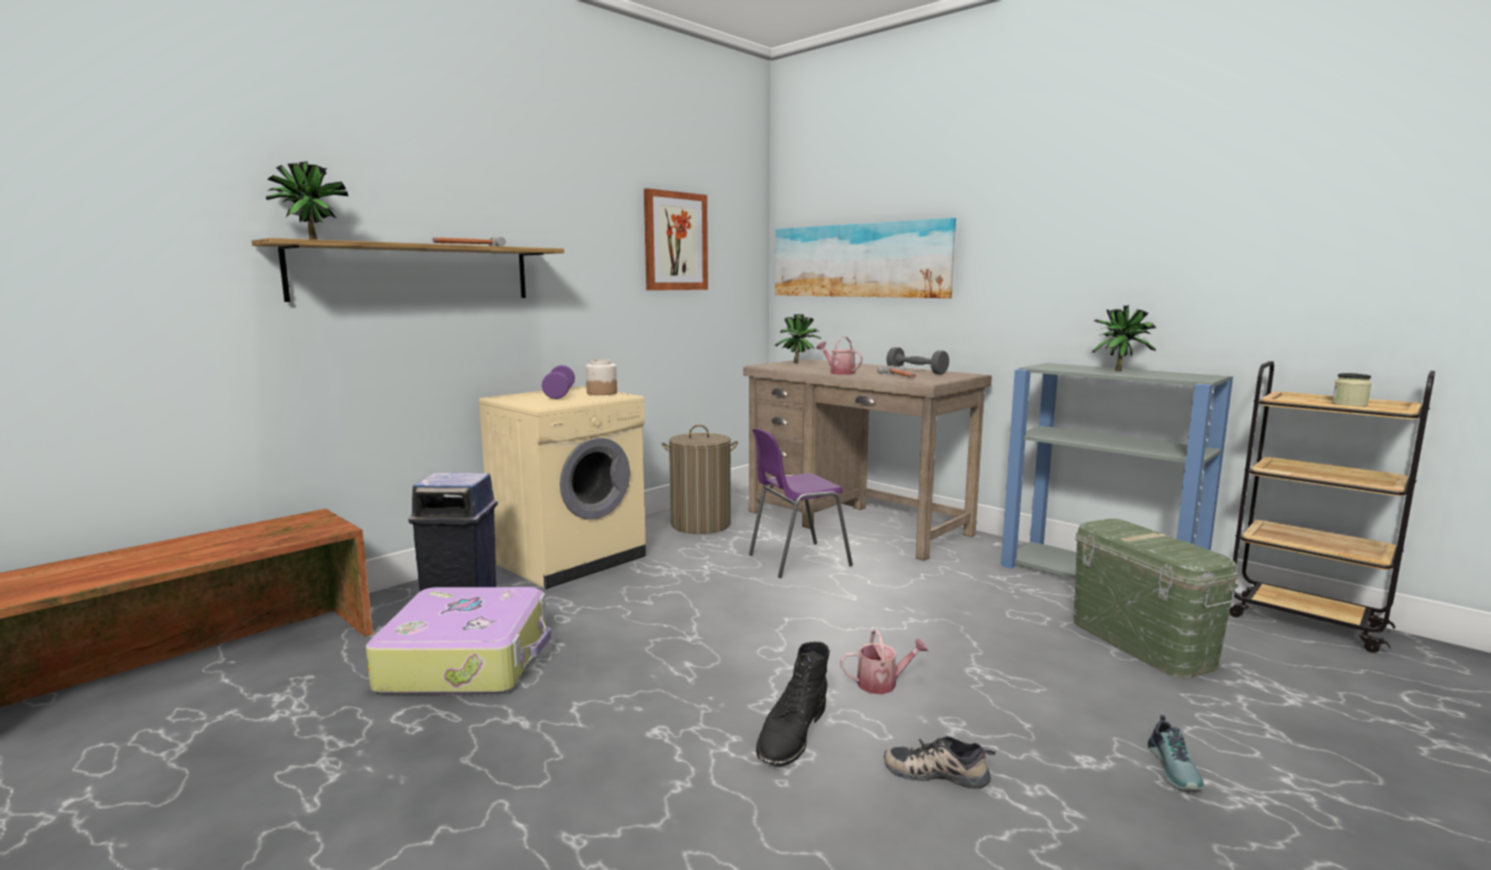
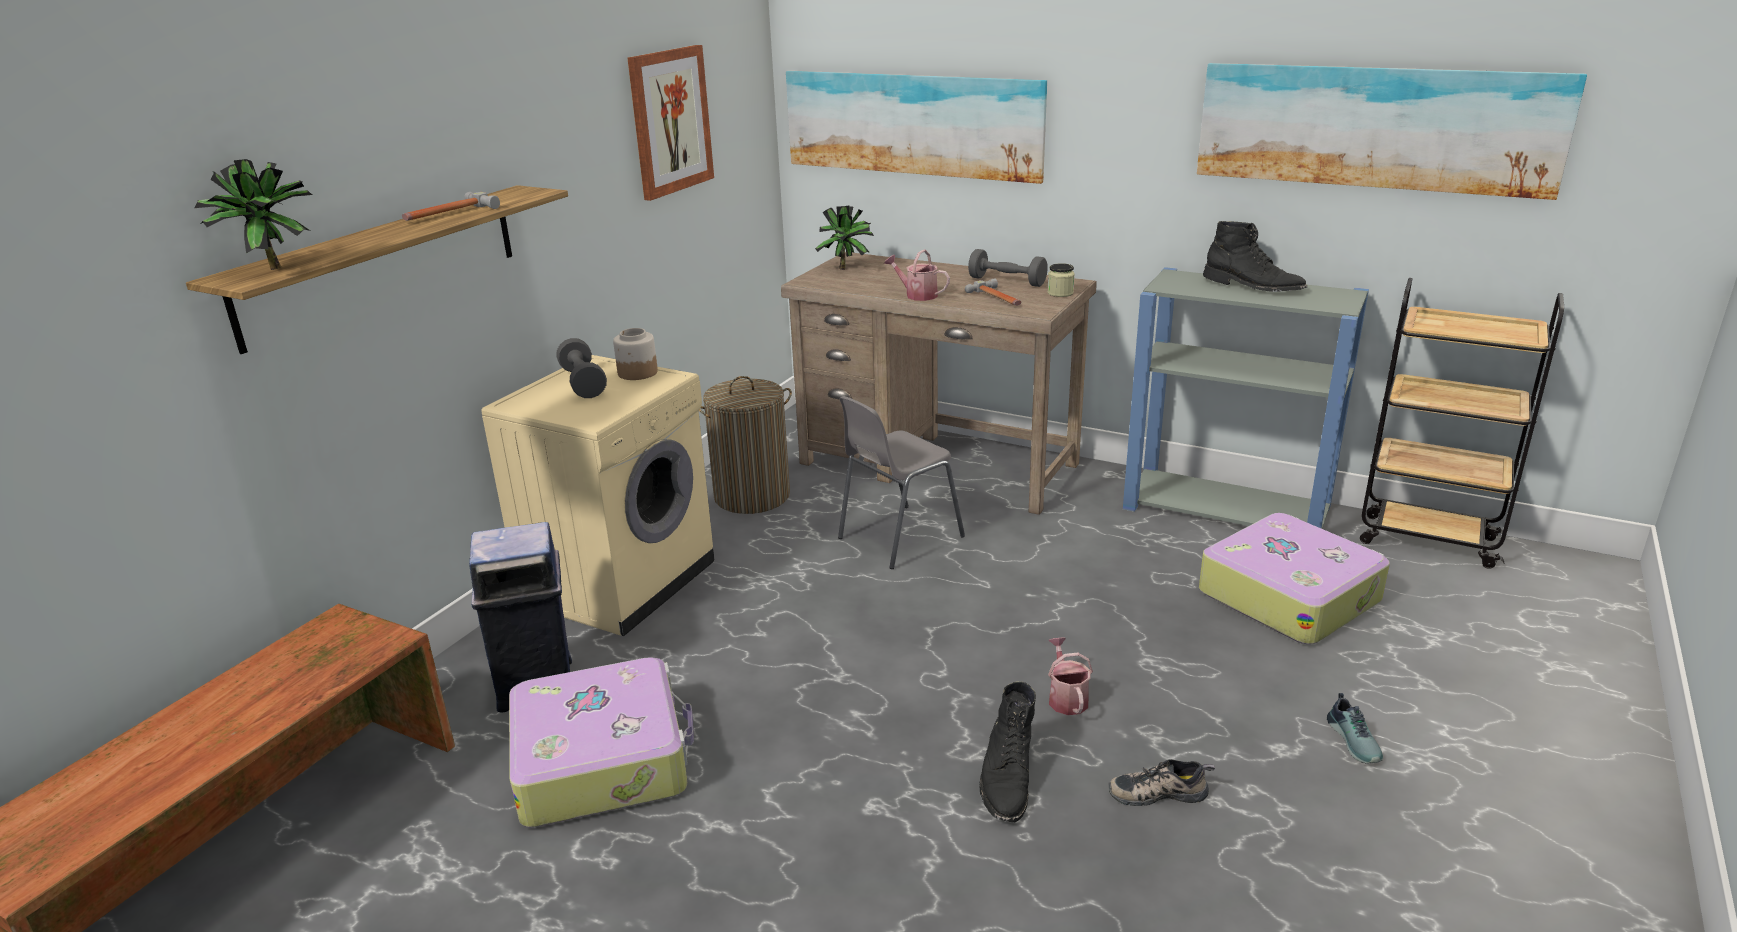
camera: 15 degrees left, 15 degrees up
(559, 394) = (583, 383): purple dumbbell -> grey dumbbell
(796, 560) = (897, 538): purple chair -> grey chair
(882, 683) = (1066, 698): watering can -> watering can turned 75 degrees counterclockwise
(1120, 370) = (1253, 286): potted plant -> black boot
(1140, 643) = (1288, 595): green storage box -> suitcase
(1231, 231) = (1375, 127): none -> picture
(1349, 404) = (1484, 329): jar -> jar (1060, 293)

